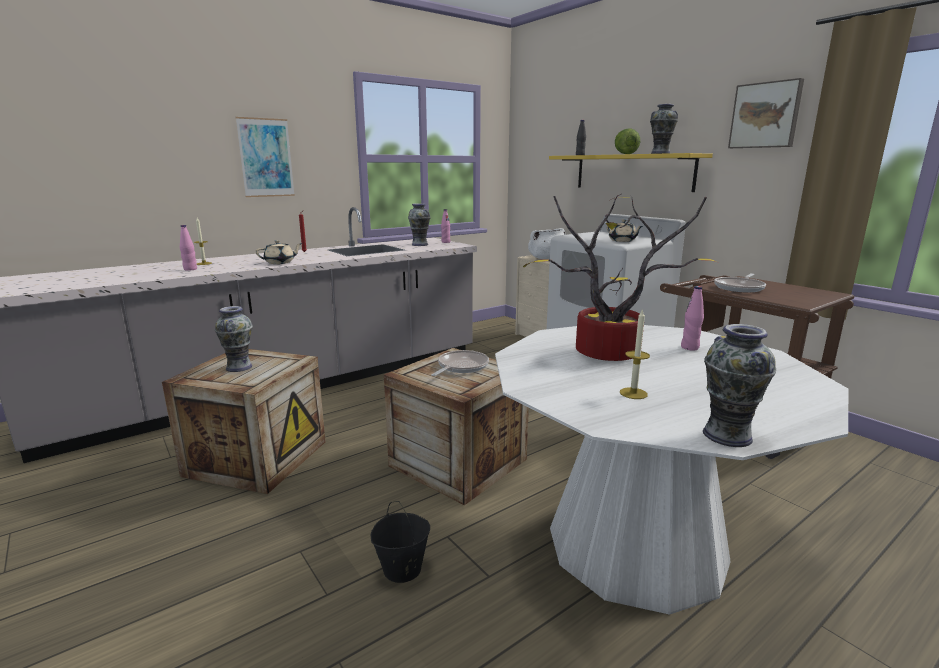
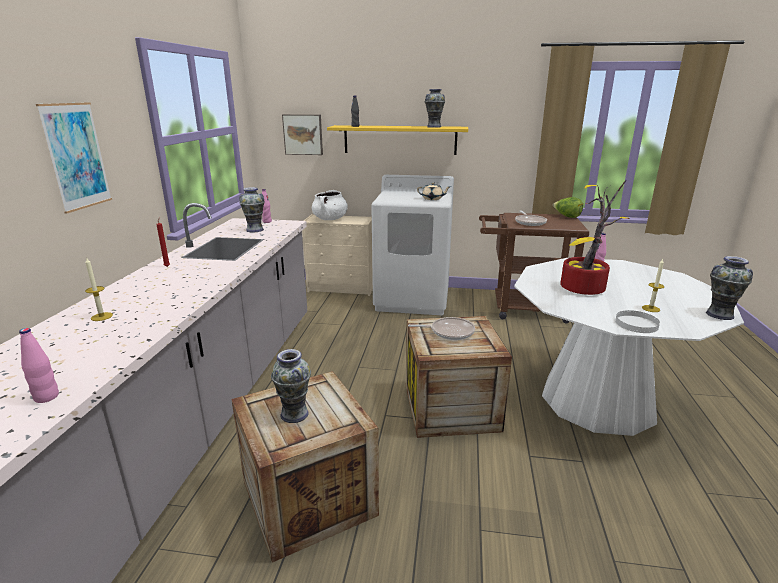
camera: 45 degrees left, 5 degrees up
(190, 269) = (118, 329): pink bottle -> pink bottle (46, 397)
(280, 262) = (196, 287): beige teapot -> none
(402, 569) = (546, 491): black bucket -> none
(461, 367) = (449, 332): frying pan -> frying pan turned 105 degrees clockwise
(558, 395) = (636, 324): none -> white plate
(625, 154) = (398, 126): lettuce -> lettuce (566, 217)
(765, 115) = (504, 101): picture -> picture (303, 134)

